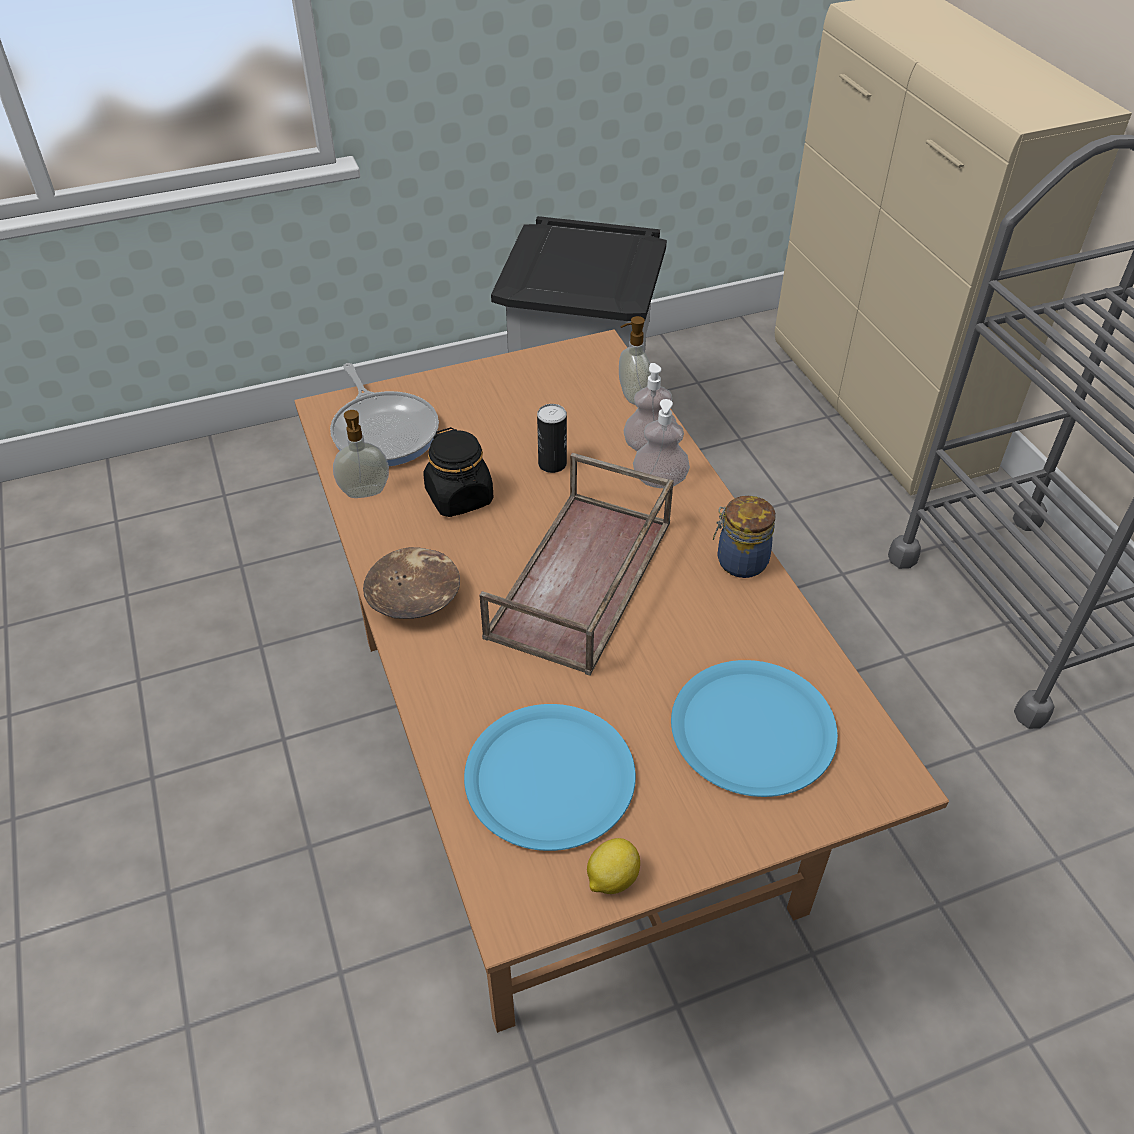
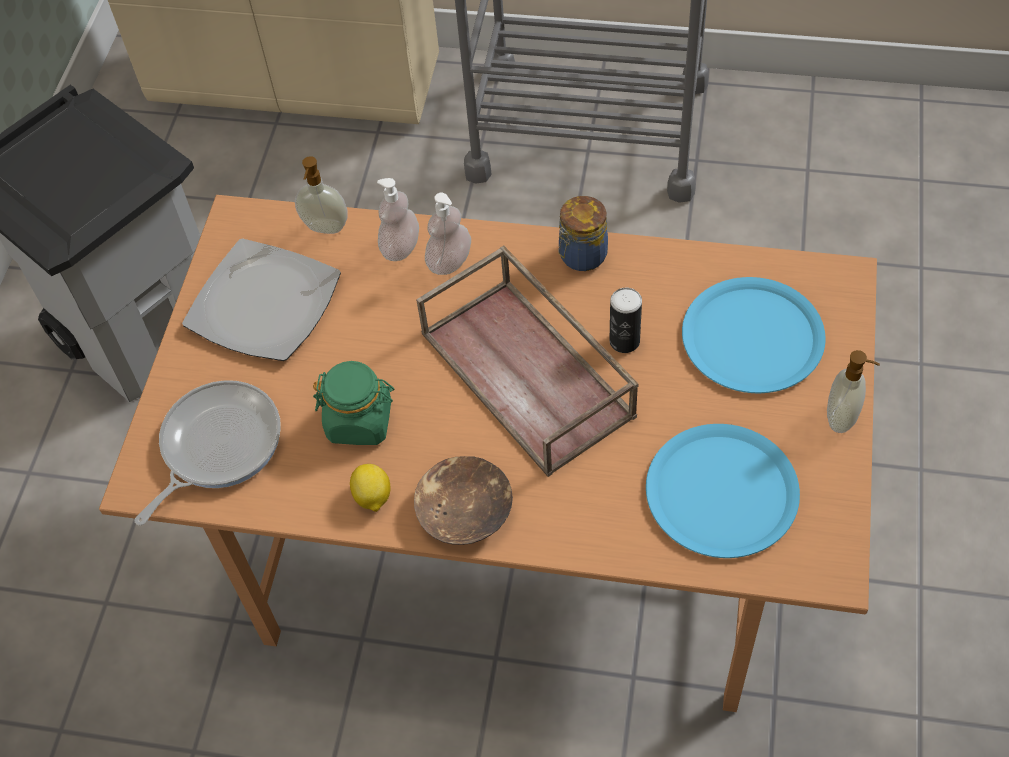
camera: 55 degrees left, 10 degrees up
(365, 493) = (296, 497): soap dispenser -> soap dispenser (842, 418)
(384, 431) = (217, 446): frying pan -> frying pan turned 60 degrees counterclockwise
(459, 497) = (360, 421): black jar -> green jar
(533, 398) = (266, 304): none -> plate
(552, 464) = (369, 330): can -> can (624, 341)
(611, 879) = (834, 493): lemon -> lemon (372, 497)

